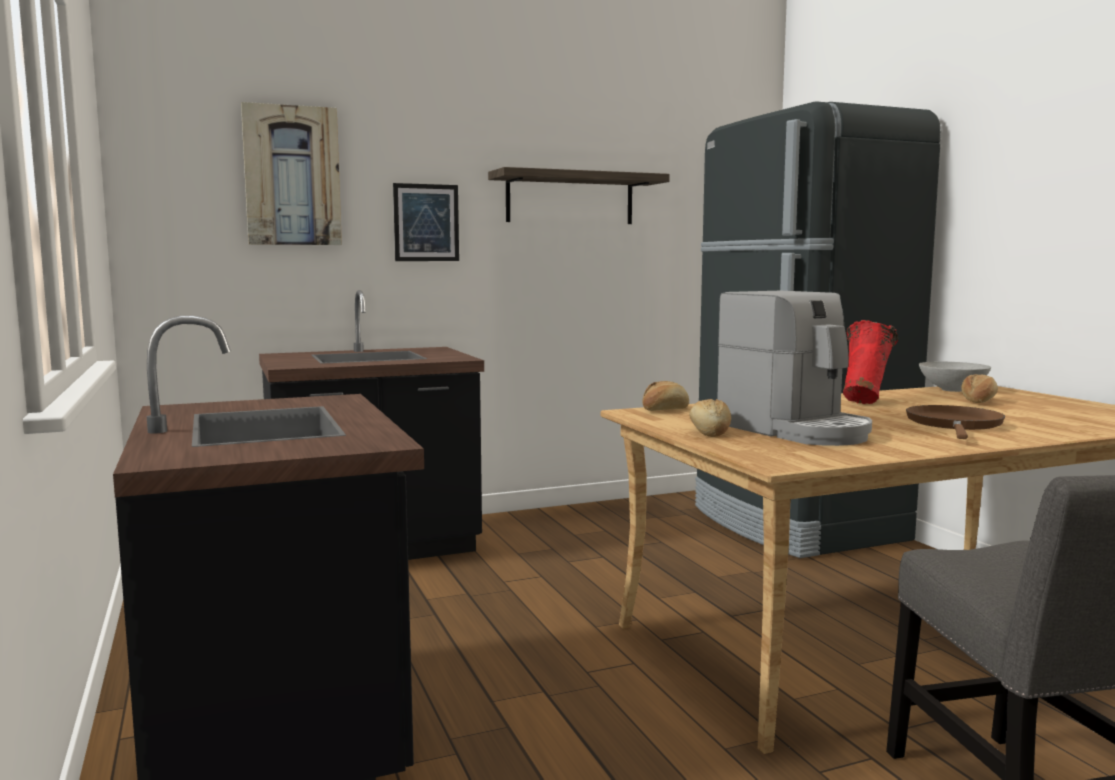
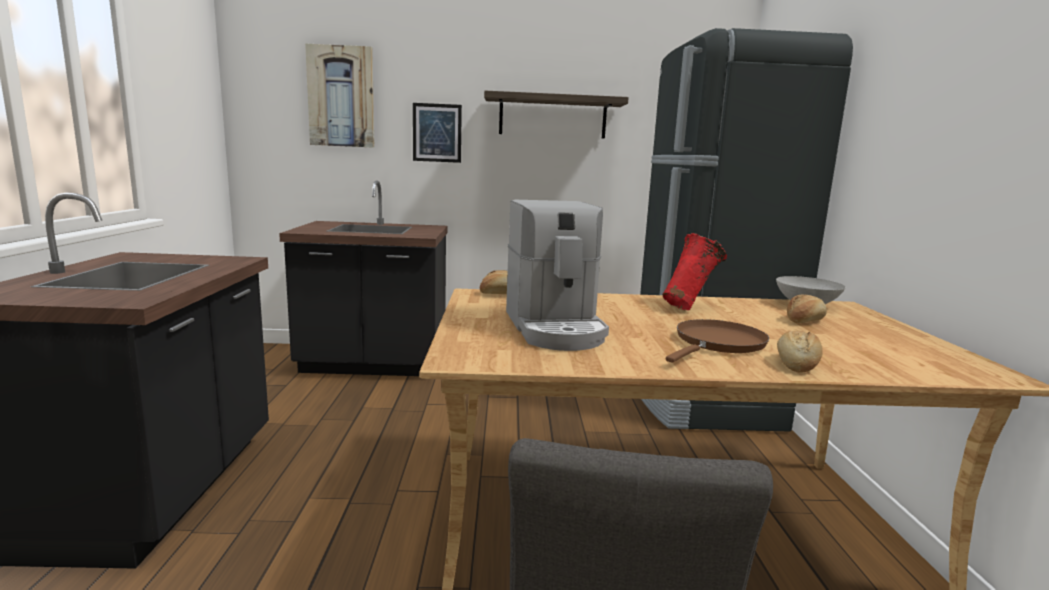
camera: 20 degrees right, 5 degrees up
(709, 432) = (481, 319): bread -> bread (796, 364)

